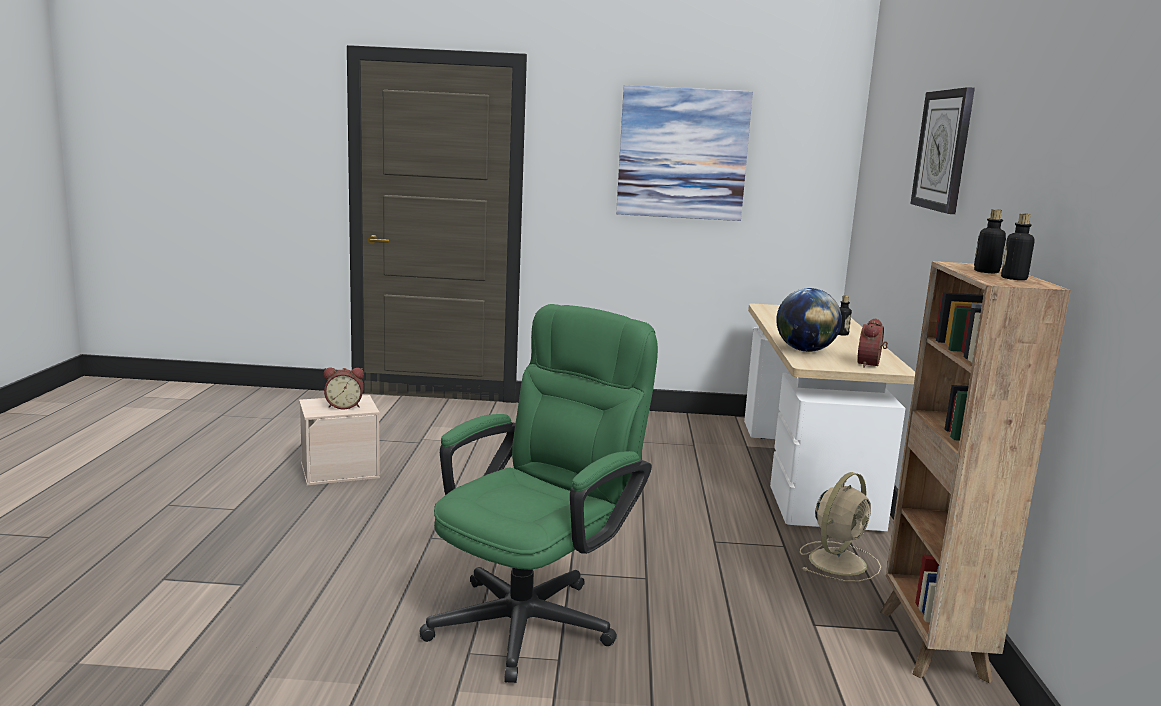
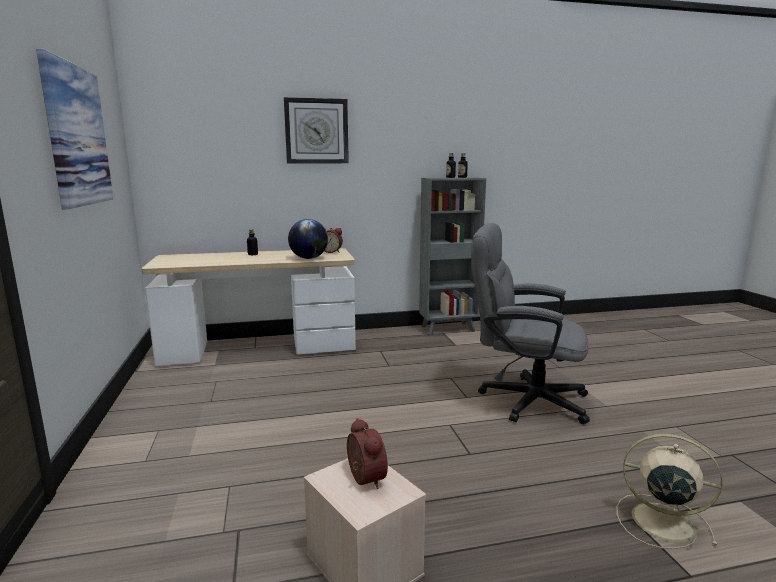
camera: 105 degrees left, 0 degrees up
(535, 616) = (523, 399): green office chair -> grey office chair
(838, 561) = (388, 341): beige fan -> beige fan (659, 521)
(933, 646) = (449, 329): brown bookcase -> grey bookcase

